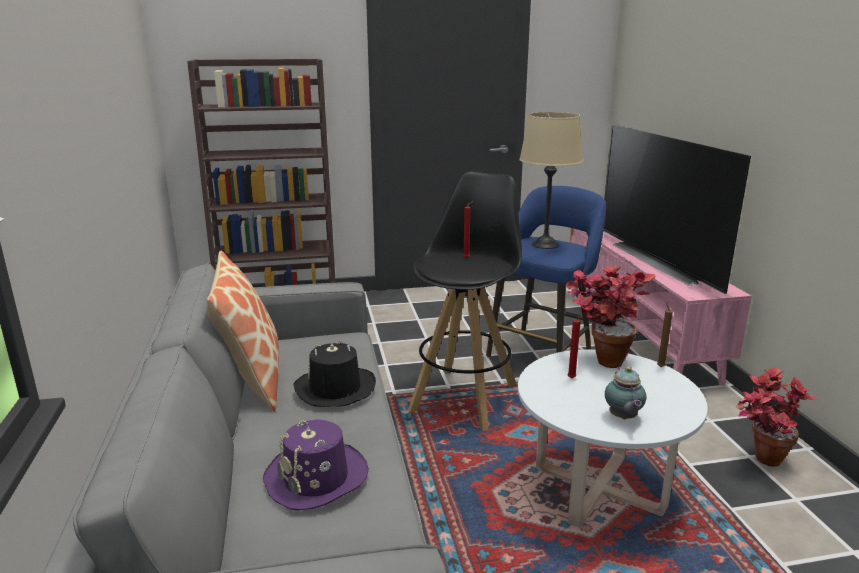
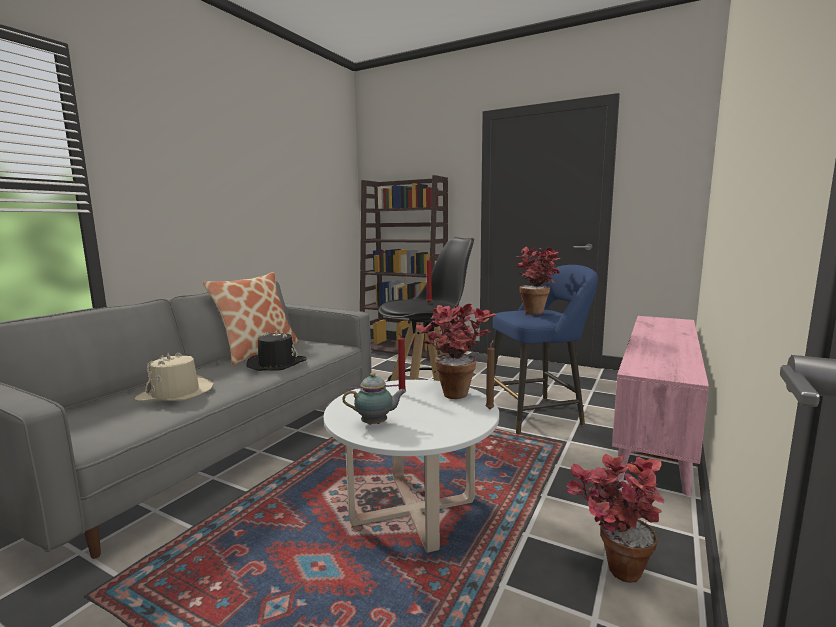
camera: 40 degrees right, 10 degrees down
(317, 477) = (176, 393): purple hat -> beige hat
(545, 244) = (537, 312): beige table lamp -> potted plant
(622, 417) = (376, 424): teapot -> teapot turned 135 degrees counterclockwise
(661, 261) = (664, 348): television -> none

